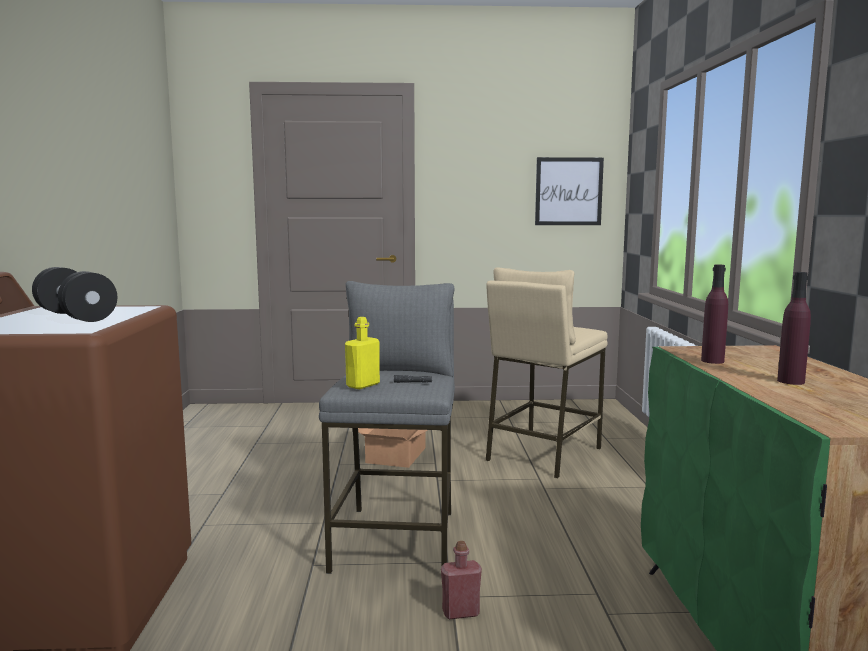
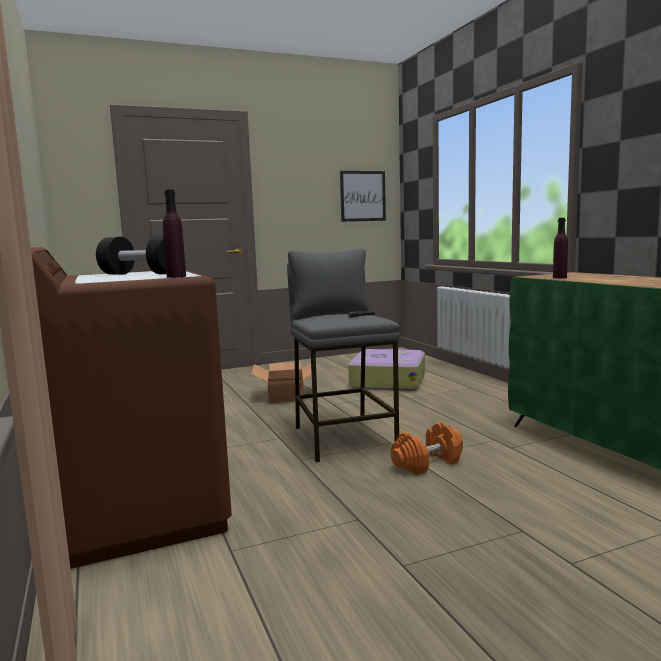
camera: 20 degrees left, 0 degrees up
(363, 385) = (331, 320): yellow bottle -> none
(460, 612) = (427, 463): red bottle -> orange dumbbell
(542, 454) = (387, 381): beige stool -> suitcase
(790, 381) = (617, 279): purple bottle -> purple bottle (176, 276)

